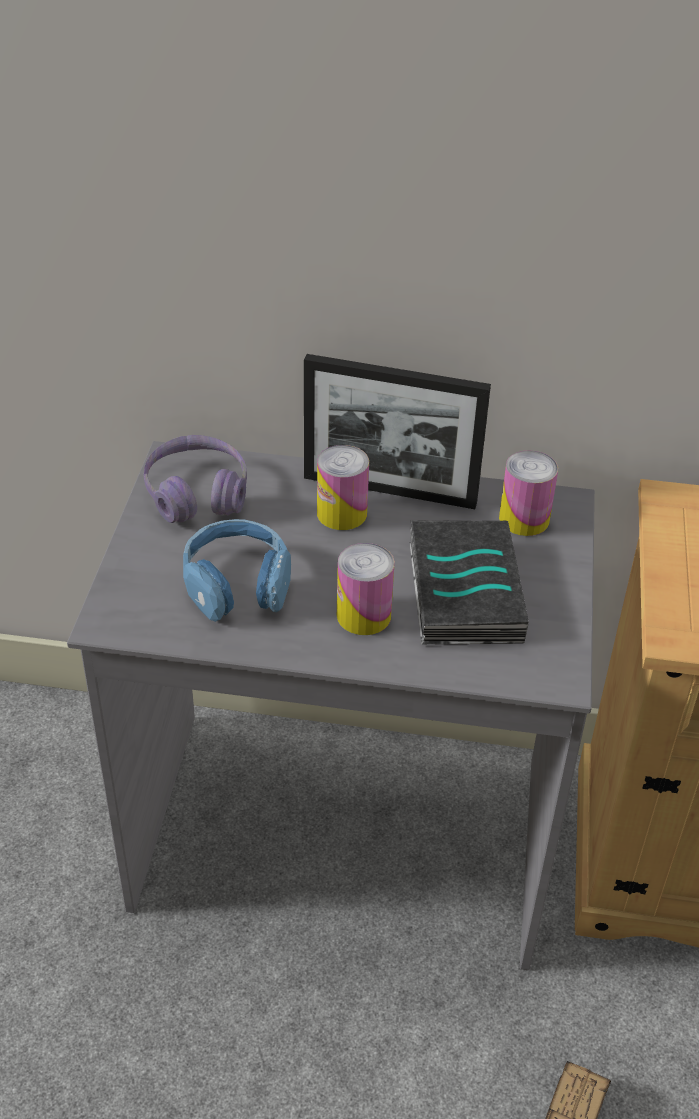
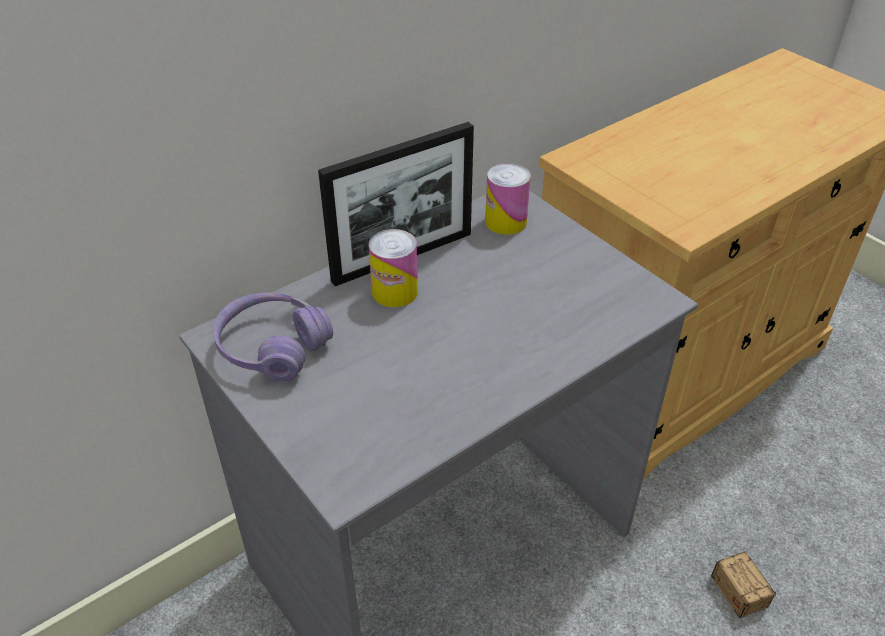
camera: 45 degrees left, 0 degrees up
(237, 584) = (396, 387): blue headphones -> none
(363, 615) = (506, 345): can -> none
(461, 590) = (536, 287): book -> none

